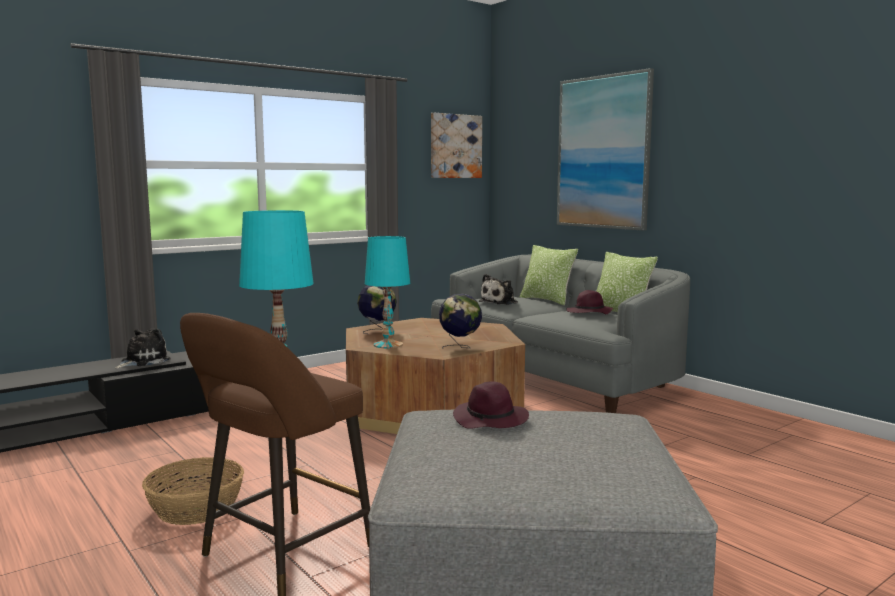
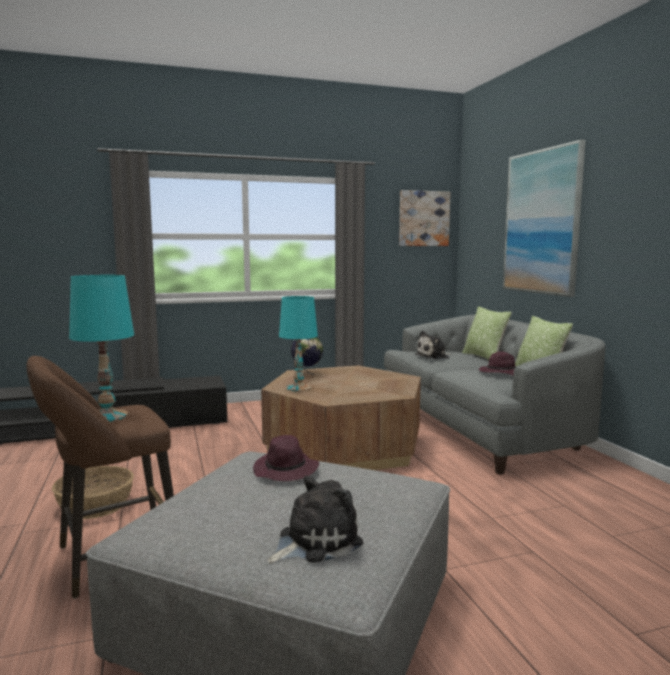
camera: 20 degrees right, 0 degrees up
(142, 361) = (136, 384): plush toy -> plush toy (315, 541)
(460, 347) = (353, 396): globe -> none

